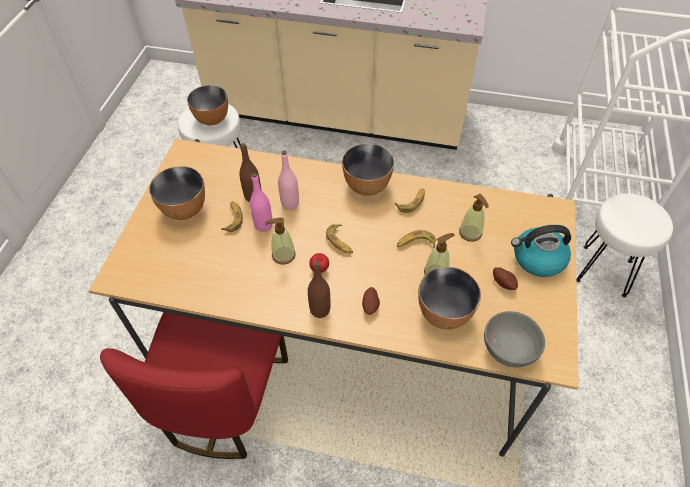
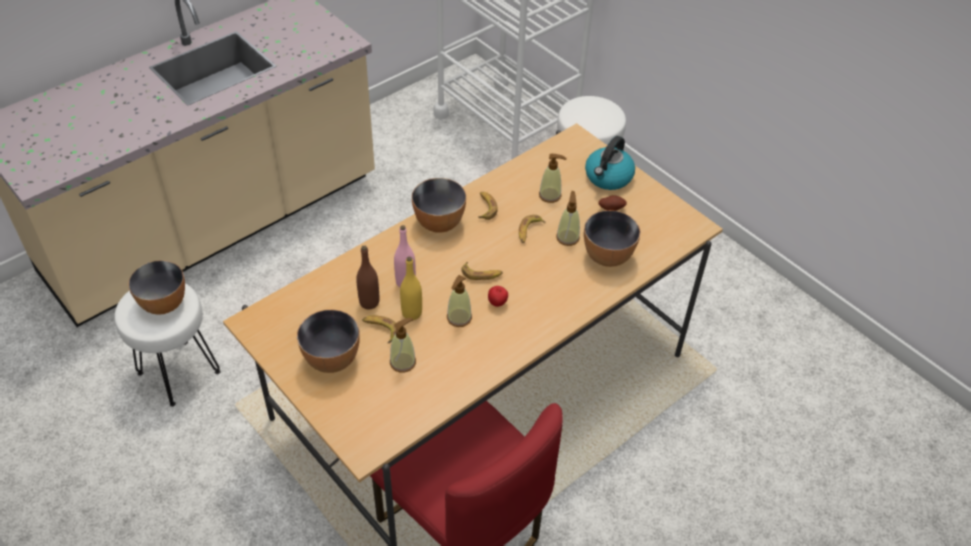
camera: 55 degrees left, 5 degrees down
(213, 249) = (403, 362): none -> soap dispenser
(263, 225) = (411, 313): pink bottle -> yellow bottle
(320, 310) = (537, 325): brown bottle -> none
(370, 305) = (562, 292): potato -> none
(507, 348) = (665, 242): grey bowl -> none

